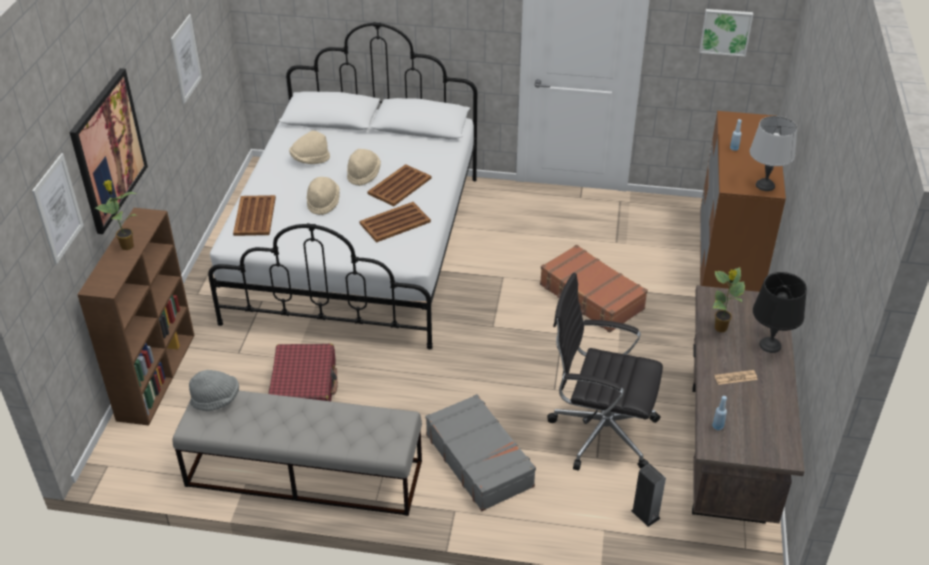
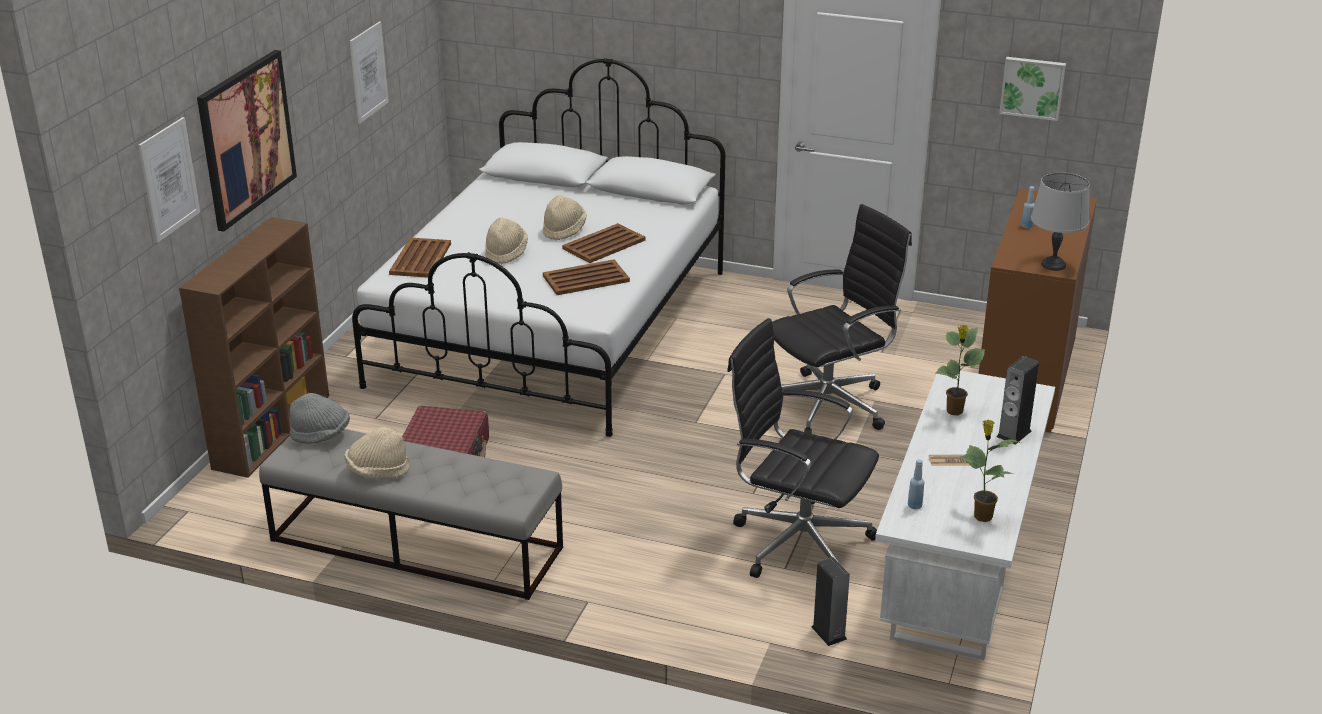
camera: 10 degrees right, 10 degrees down
(126, 246) = (249, 250): potted plant -> potted plant (981, 516)
(310, 159) = (505, 211): beige hat -> beige hat (377, 471)
(479, 460) = (635, 554): grey suitcase -> none
(591, 297) = (830, 405): brown suitcase -> black office chair
(727, 452) = (957, 581): brown desk -> white desk
(770, 345) = (1013, 434): black table lamp -> speaker

